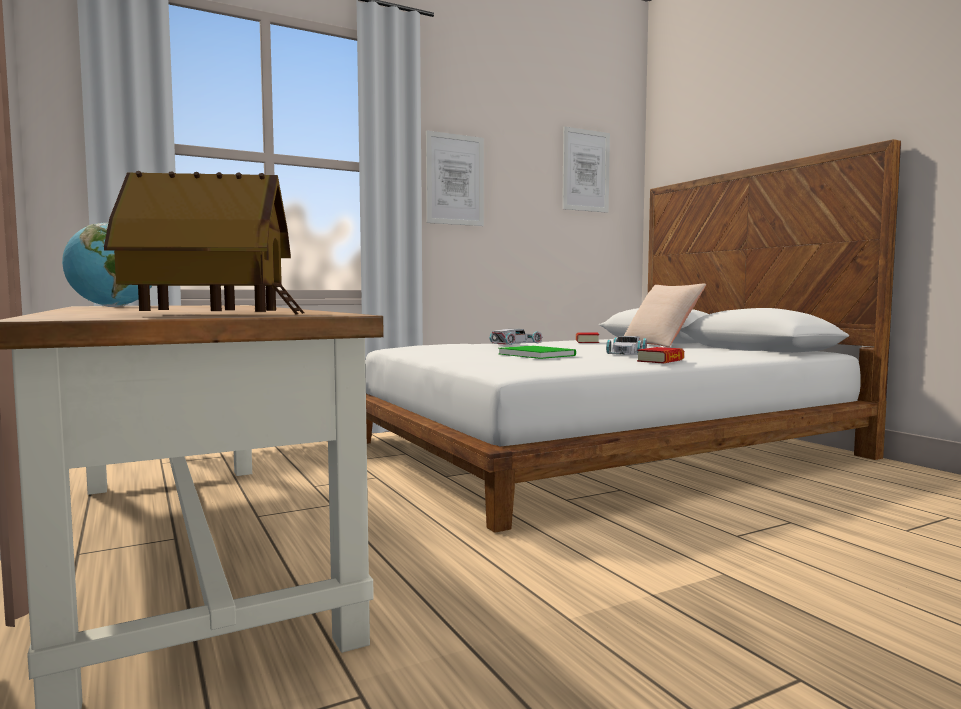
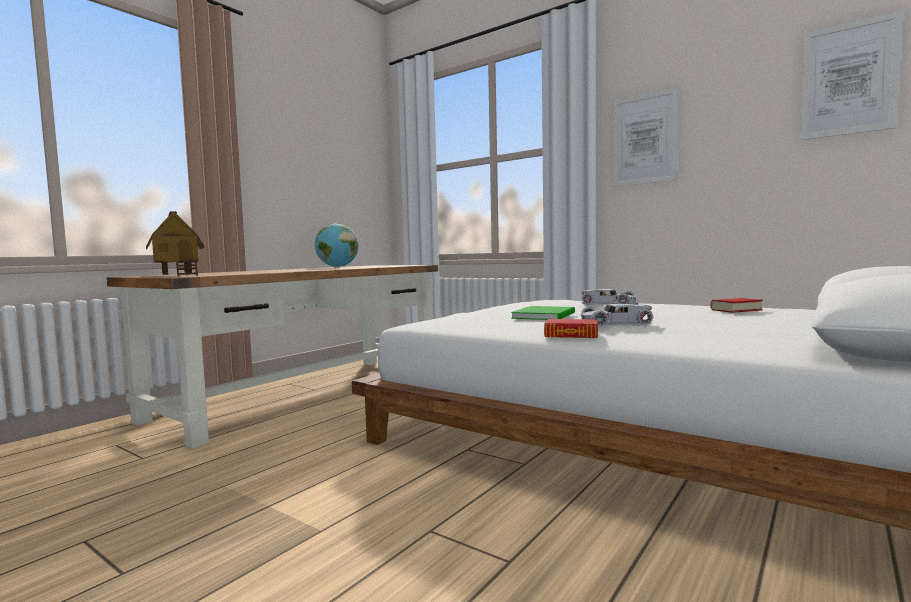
camera: 65 degrees right, 0 degrees up
(660, 344) = (810, 322): beige pillow -> none

